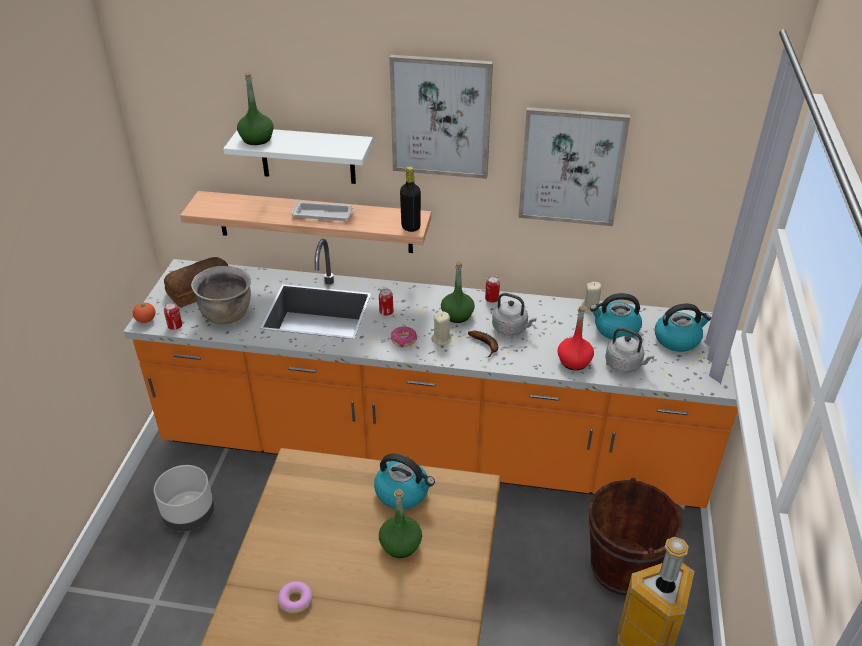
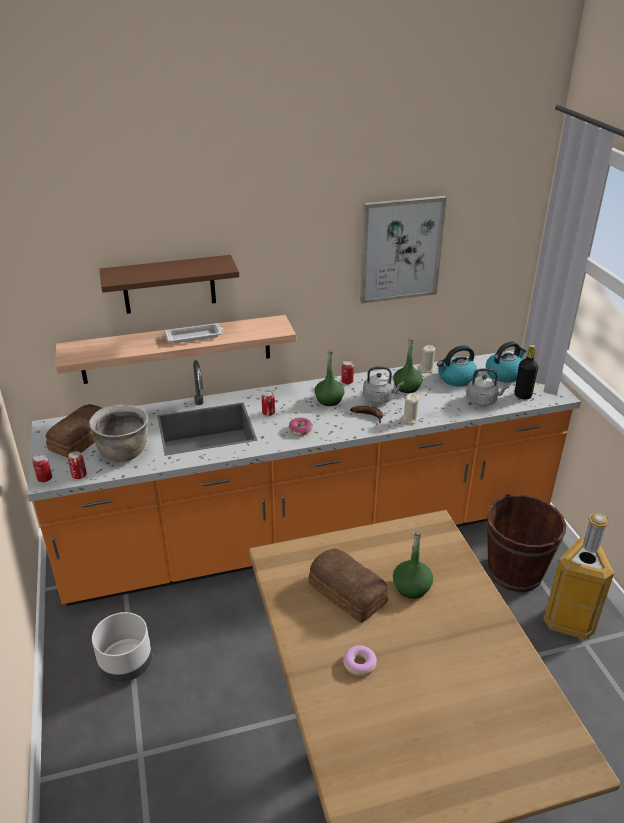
camera: 25 degrees left, 5 degrees down
(146, 320) = (44, 478): tomato -> can
(257, 139) = (127, 274): green bottle -> green bottle (407, 387)
(307, 155) = (169, 284): white shelf -> brown shelf
(336, 525) = (347, 592): none -> bread
(403, 492) = (382, 547): kettle -> none
(410, 227) = (279, 329): black bottle -> black bottle (522, 395)
(441, 117) = (291, 224): picture -> none
(441, 339) = (331, 420): beige candle -> beige candle (409, 419)
(574, 361) = (445, 408): red bottle -> none

